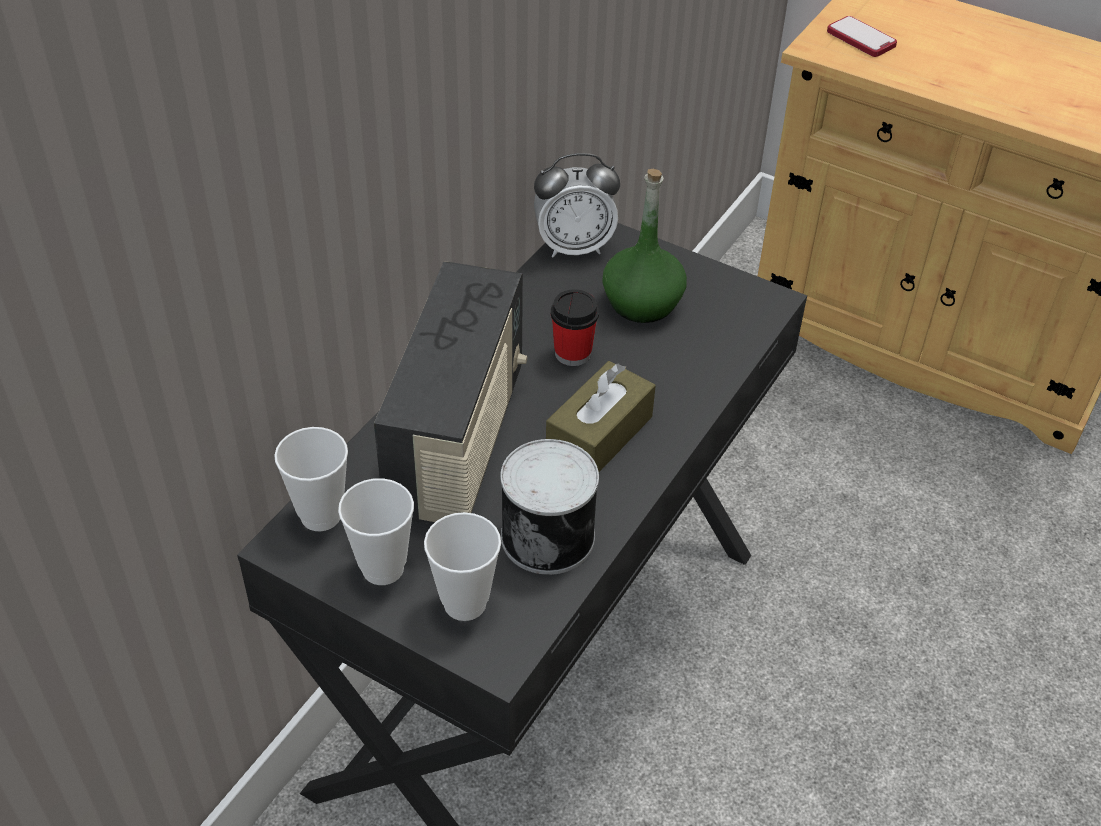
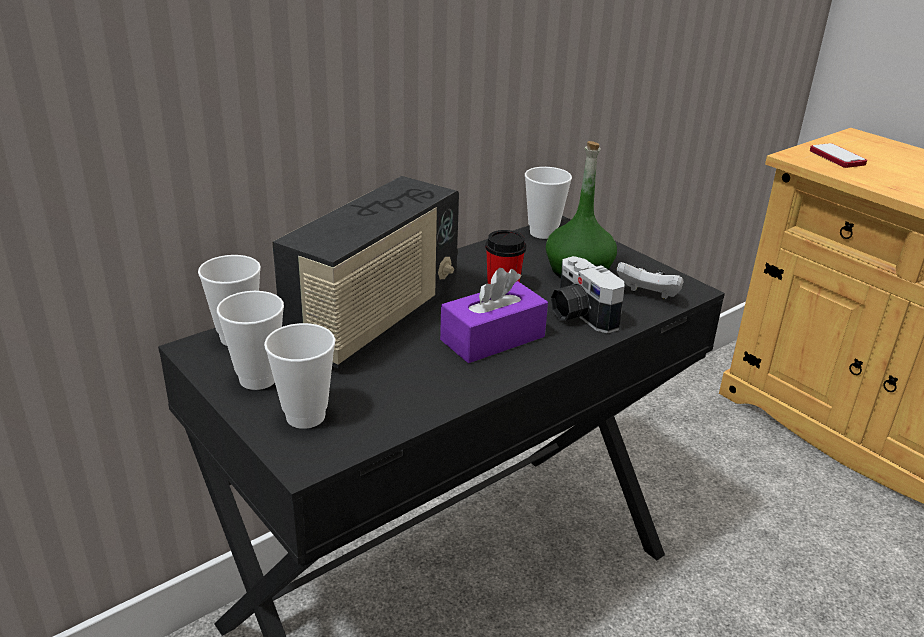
camera: 20 degrees right, 15 degrees down
(549, 535) = (407, 390): can -> none
(574, 247) = (543, 233): alarm clock -> cup
(599, 435) = (492, 338): brown tissue box -> purple tissue box
(672, 373) = (578, 315): none -> camera
(731, 322) = (648, 296): none -> white game controller

